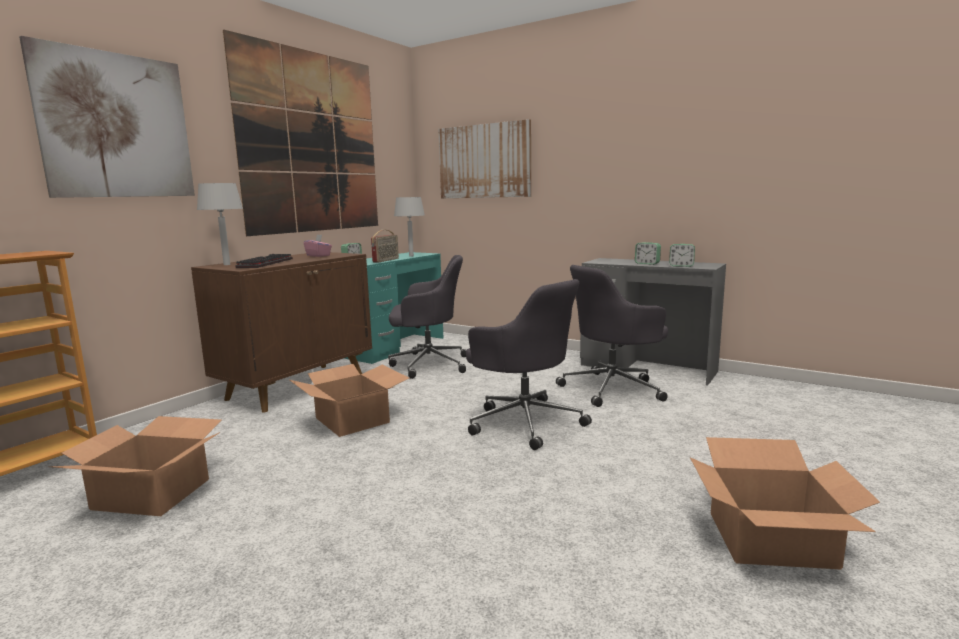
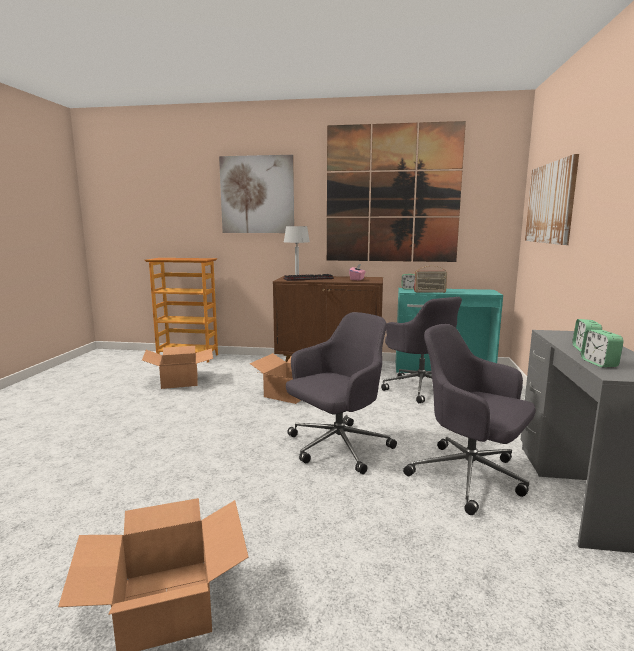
camera: 65 degrees right, 0 degrees up
(411, 256) = (467, 292): grey table lamp -> none
(524, 422) = (337, 447): grey office chair -> grey office chair turned 150 degrees counterclockwise

